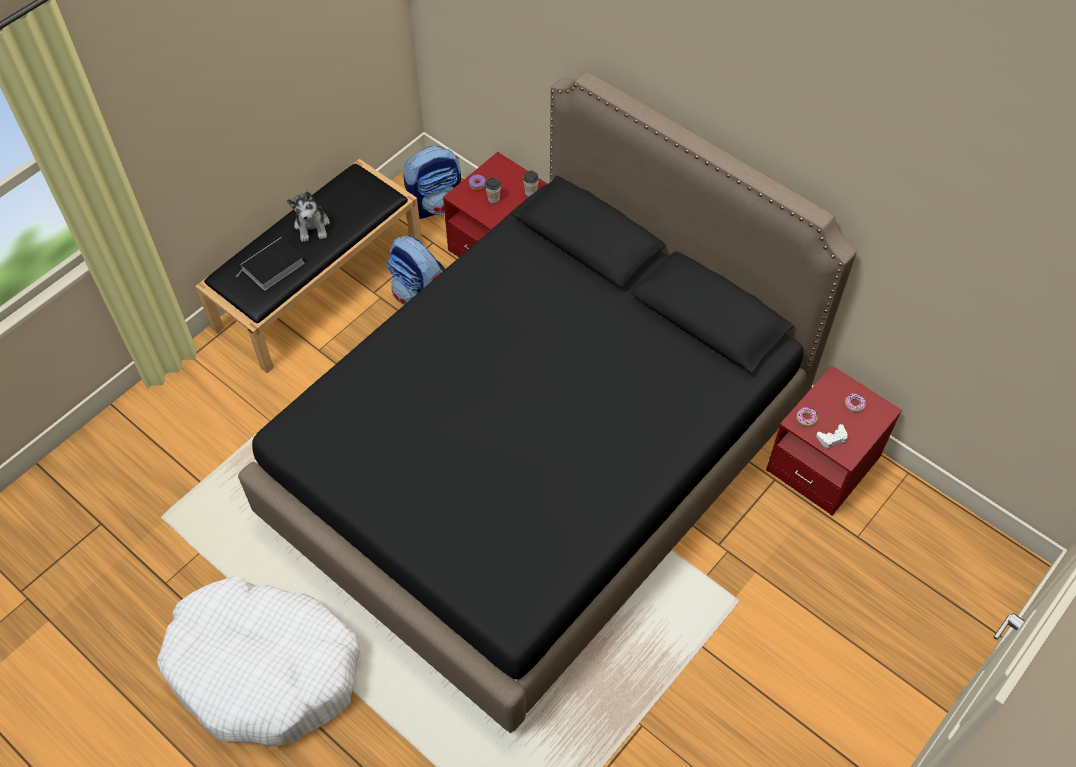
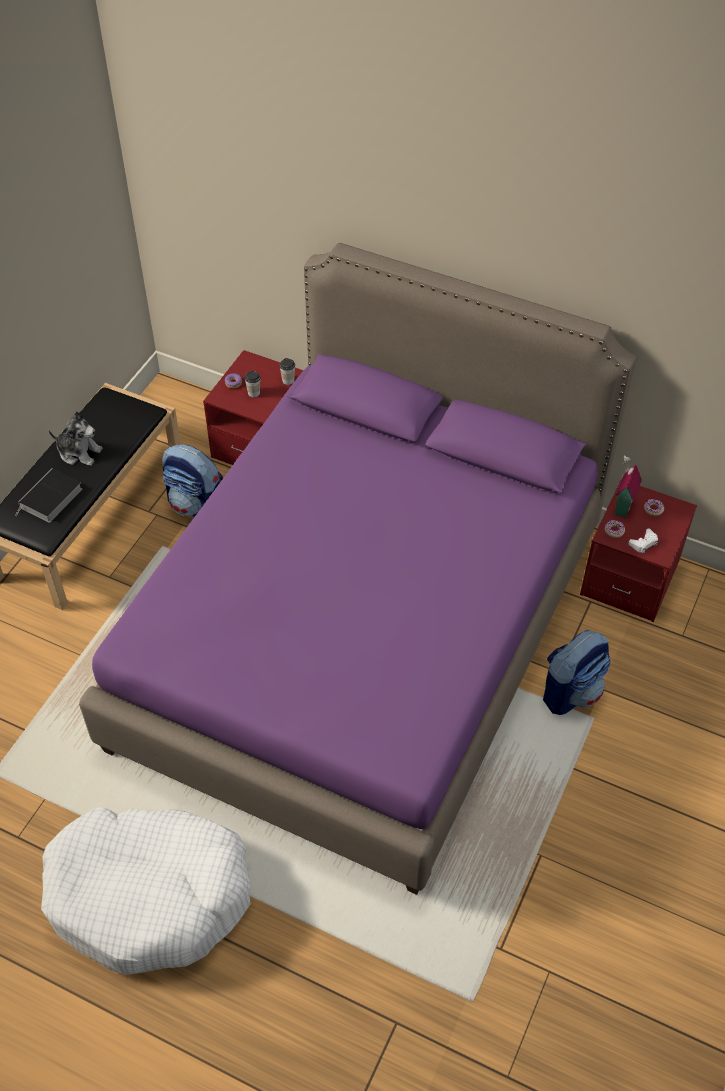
camera: 15 degrees left, 5 degrees down
(312, 225) = (79, 452): plush toy -> plush toy turned 45 degrees counterclockwise
(436, 204) = (185, 417): backpack -> backpack (571, 691)
(538, 462) = (362, 635): black bed -> purple bed
(823, 394) = (622, 506): none -> toy house

